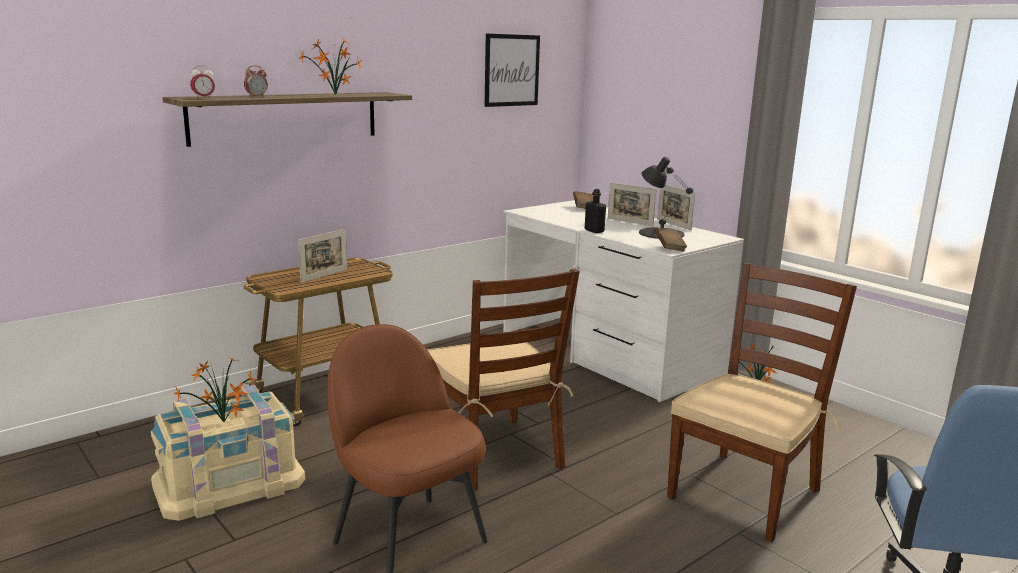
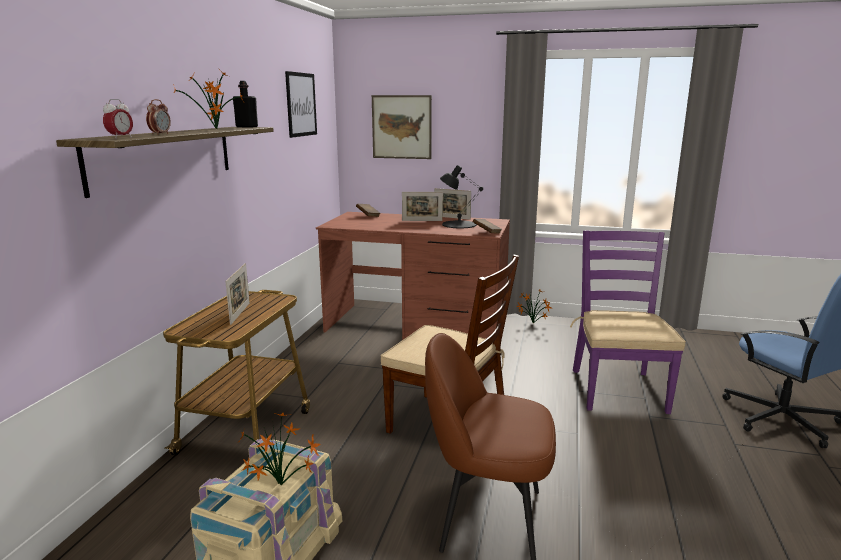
camera: 35 degrees left, 0 degrees up
(594, 231) = (415, 230): black bottle -> black bottle (247, 127)
(608, 352) = (417, 325): white desk -> brown desk
(646, 103) = (401, 127): none -> picture
(744, 493) = (617, 390): brown chair -> purple chair

